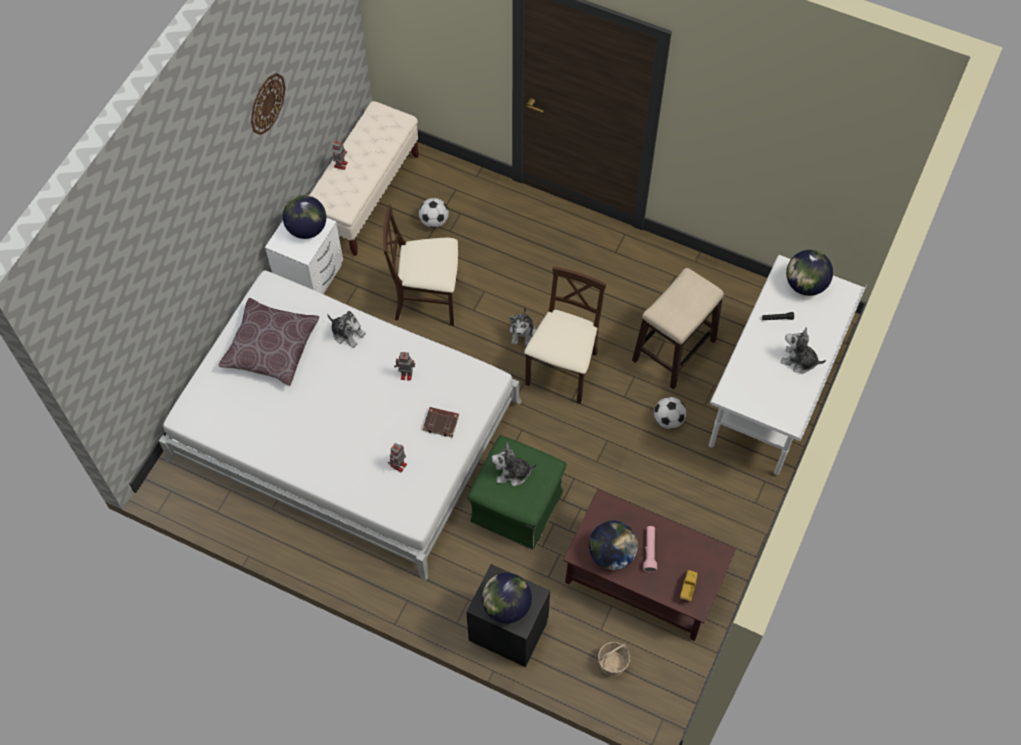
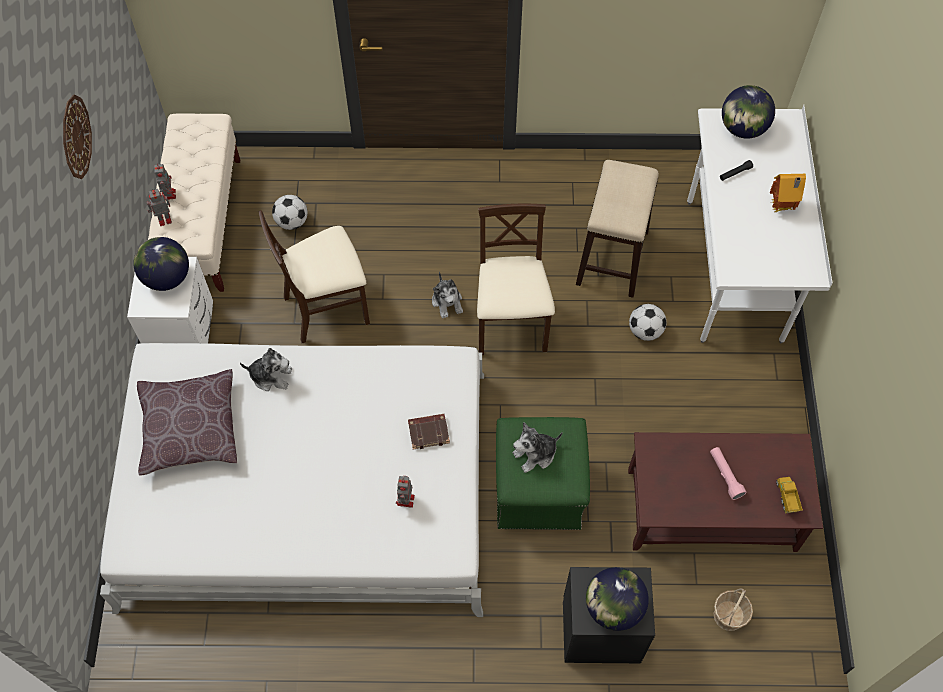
camera: 25 degrees left, 0 degrees up
(405, 374) = (360, 395): toy robot -> toy robot (163, 219)
(611, 554) = (687, 497): globe -> none
(799, 360) = (781, 207): plush toy -> toy house

